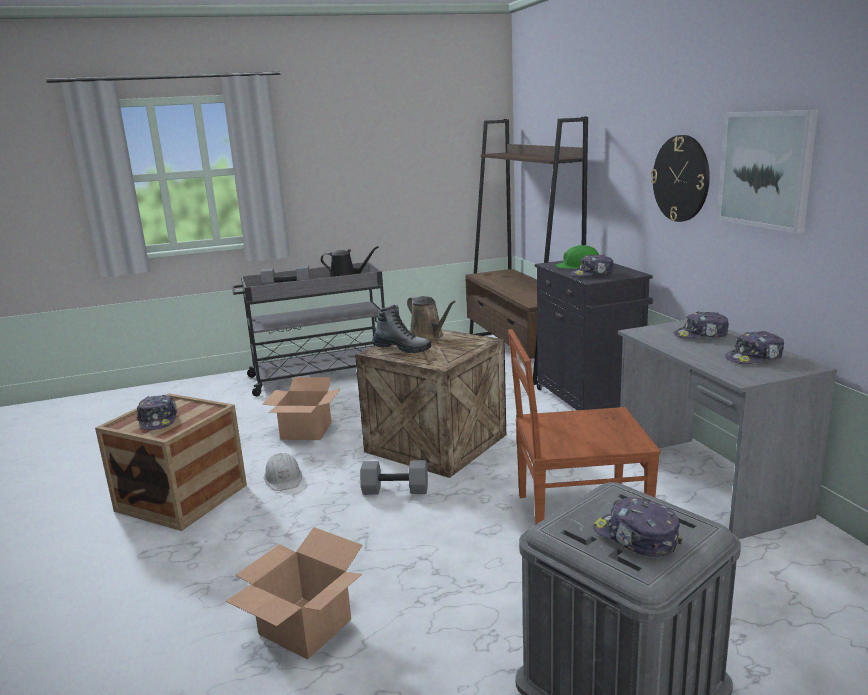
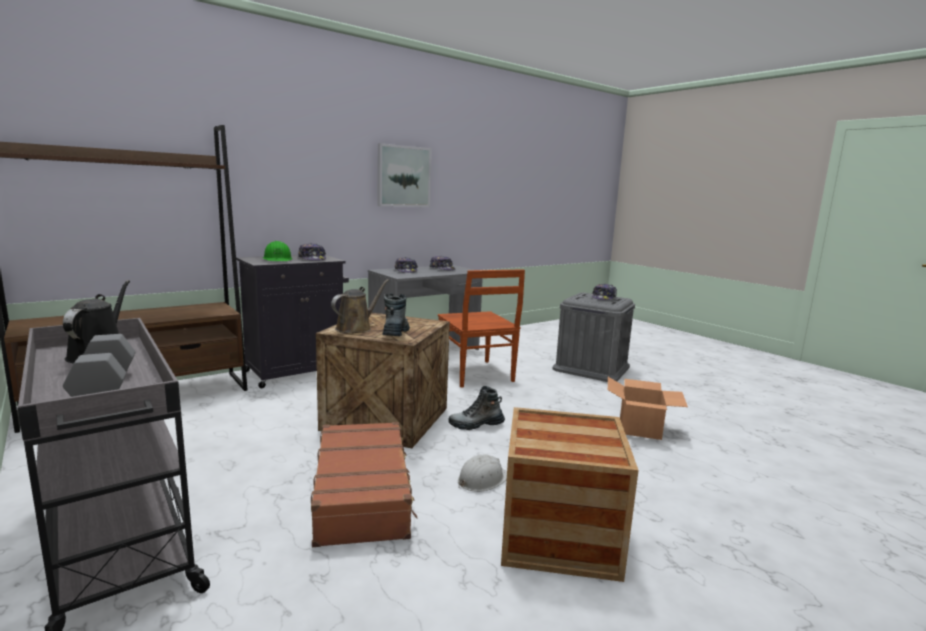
camera: 110 degrees left, 5 degrees down
(158, 420) = (579, 439): cap -> none
(307, 431) = (363, 494): cardboard box -> brown suitcase
(394, 490) = (476, 425): grey dumbbell -> boot
(681, 178) = (338, 183): wall clock -> none

